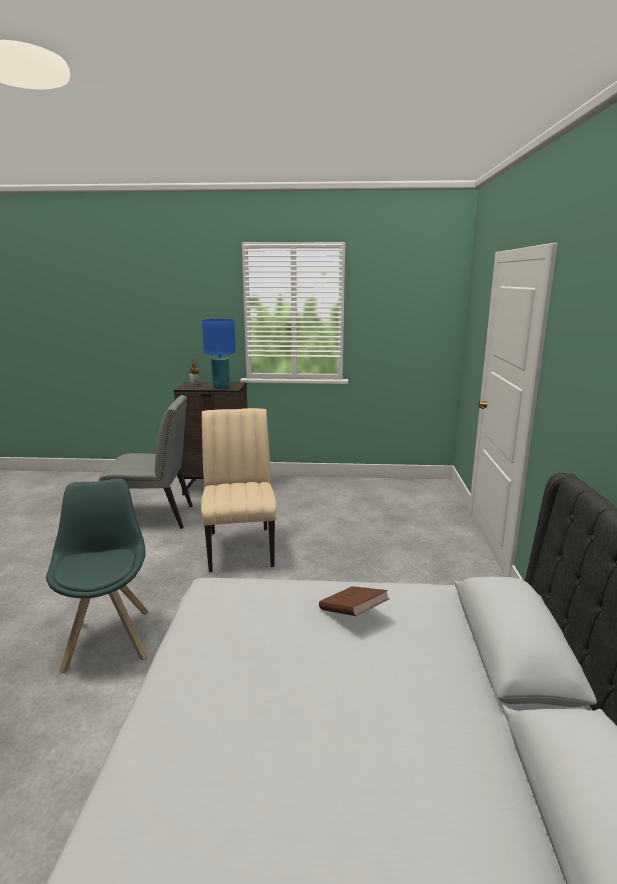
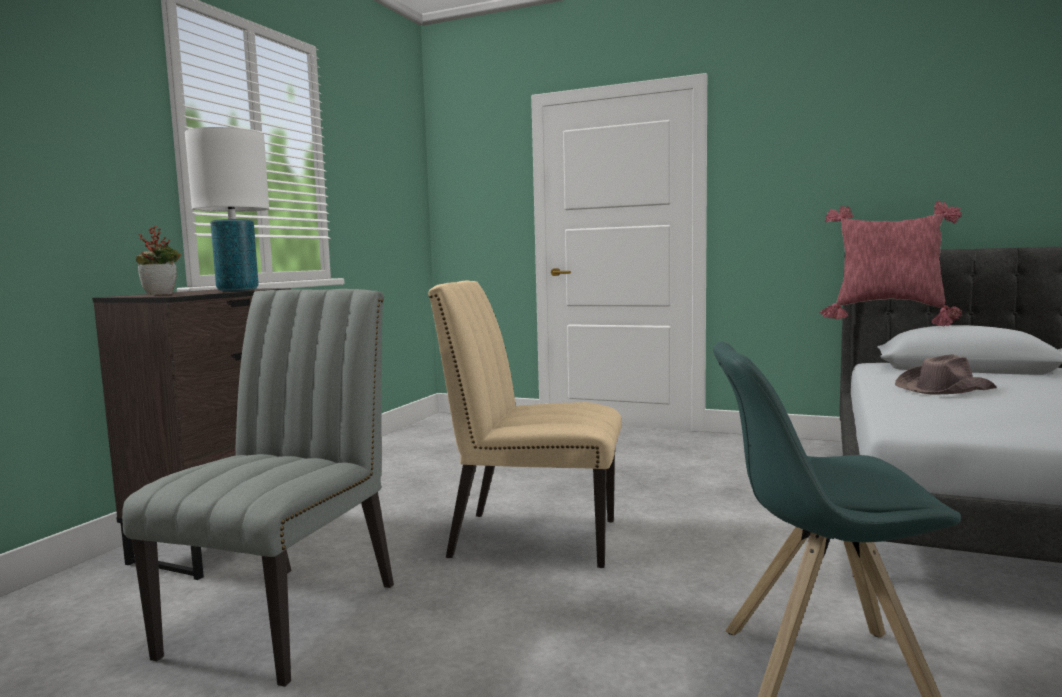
camera: 70 degrees left, 10 degrees down
(221, 387) = (238, 290): blue table lamp -> white table lamp
(352, 614) = (943, 389): brown book -> brown hat
(518, 562) = (887, 323): none -> red pillow

